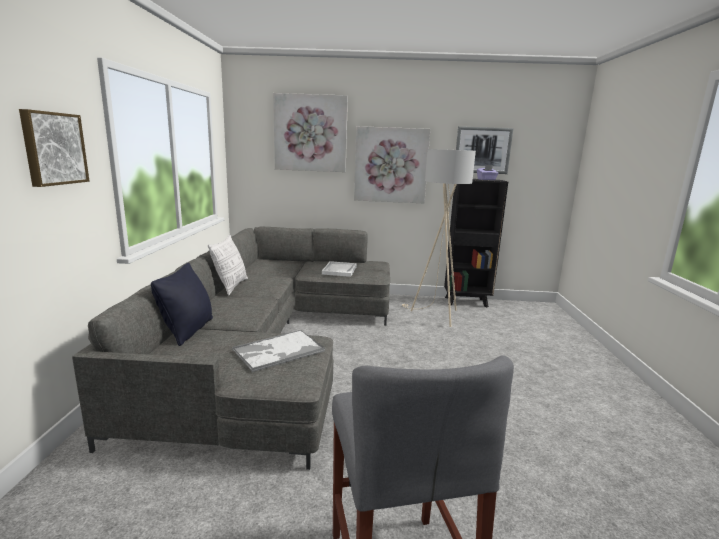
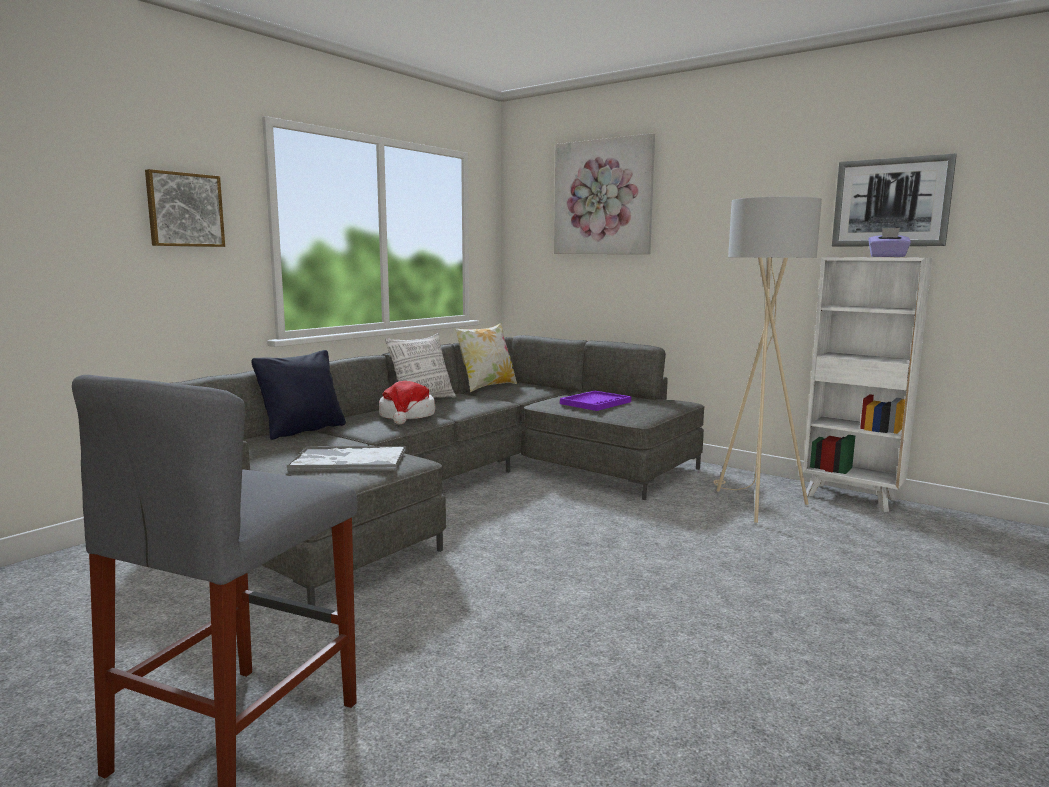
camera: 35 degrees right, 5 degrees down
(244, 302) = (407, 416): none -> hat
(250, 266) = (486, 386): none -> pillow
(339, 270) = (595, 403): white tray -> purple tray
(391, 165) = (720, 240): picture -> none
(467, 302) = (852, 498): black bookcase -> white bookcase

